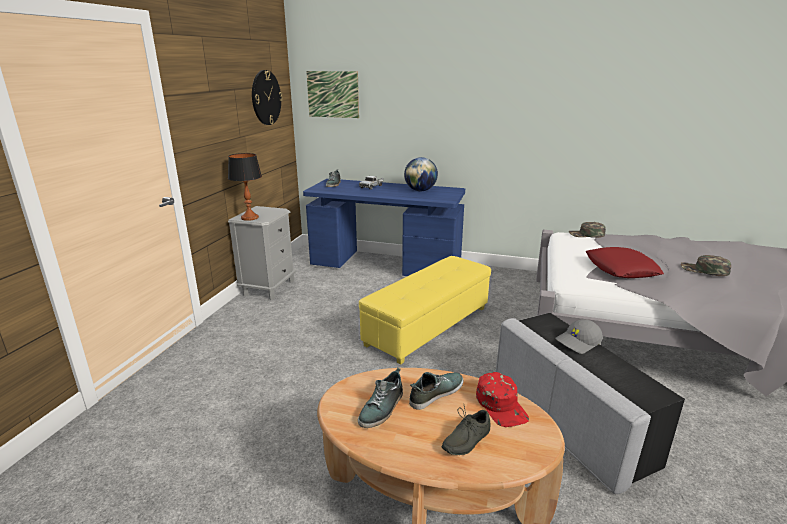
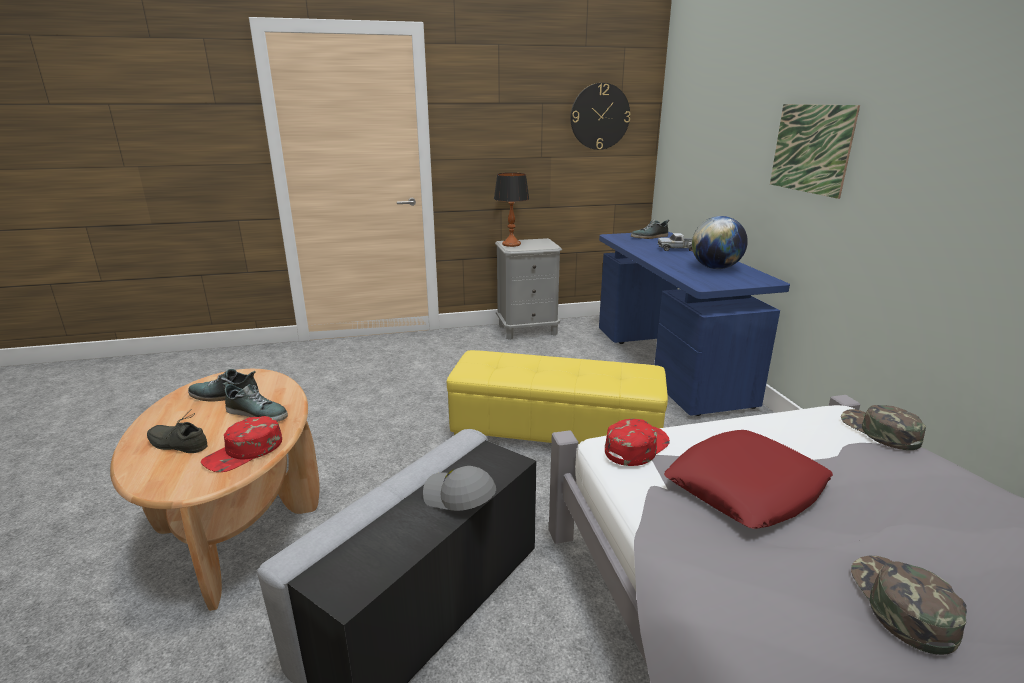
camera: 60 degrees right, 0 degrees up
(333, 94) = (689, 117): picture -> picture (811, 148)
(577, 278) = (636, 447): none -> red cap

